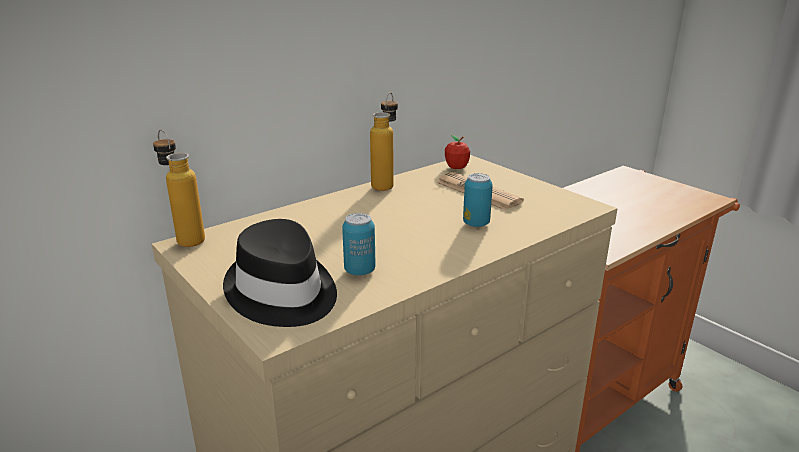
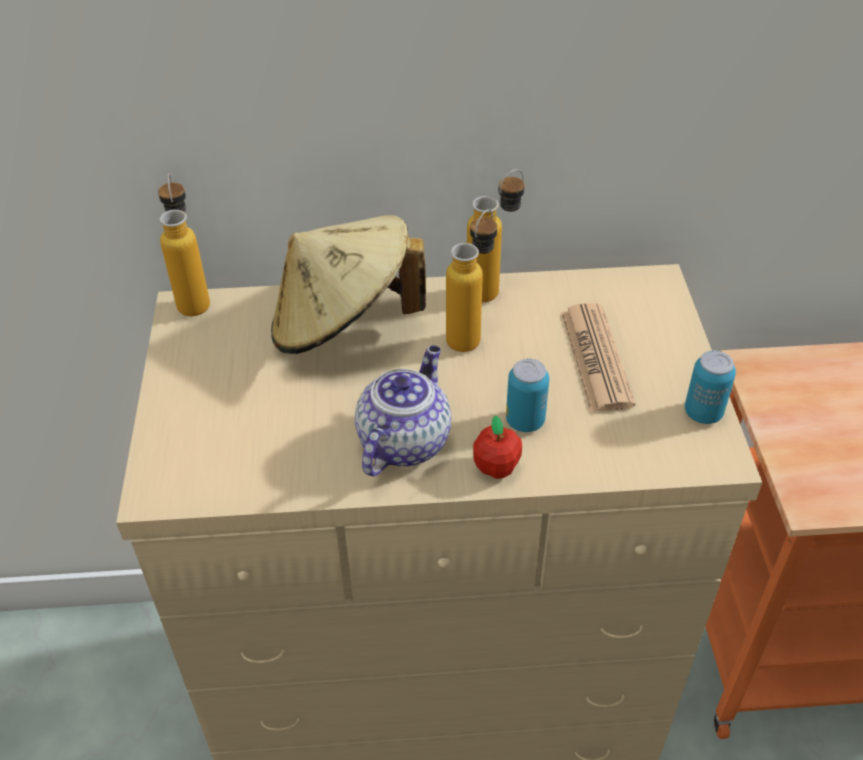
camera: 35 degrees right, 20 degrees up
(282, 293) = (208, 436): black hat -> none
(313, 220) = (344, 325): none -> beige hat
(359, 270) = (312, 439): can -> can (703, 413)
(397, 202) = (471, 333): none -> bottle
(419, 252) = (404, 441): none -> teapot
(456, 167) = (625, 289): apple -> apple (496, 468)

